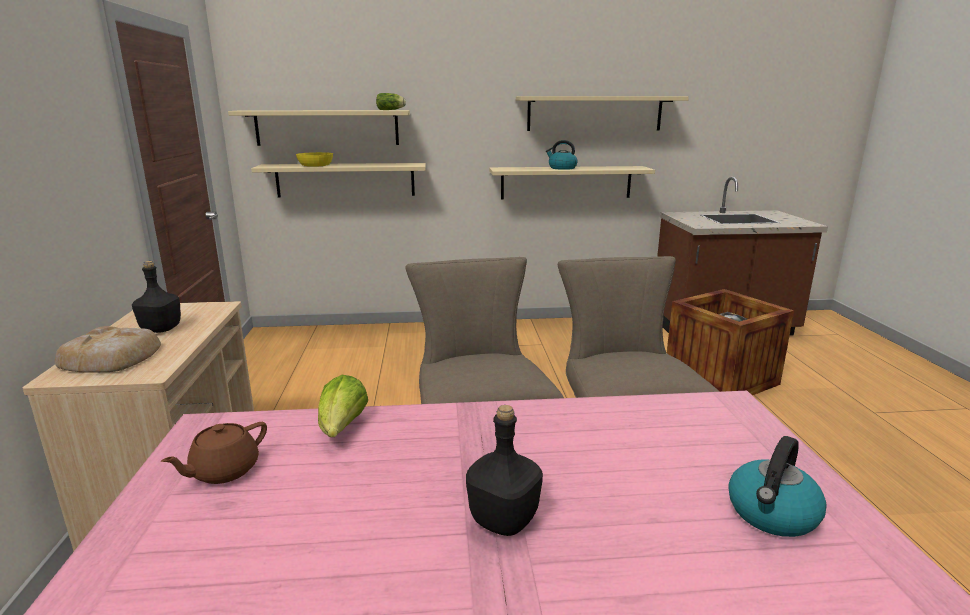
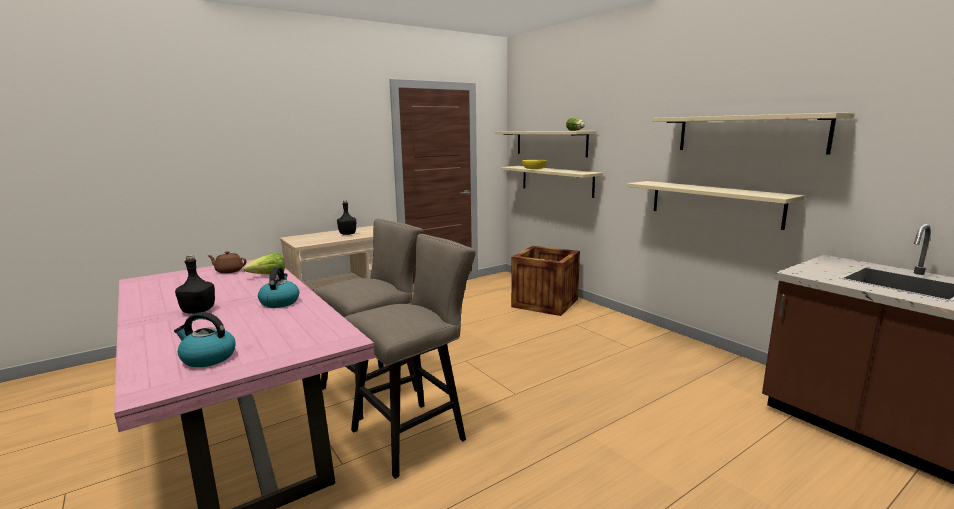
camera: 60 degrees right, 5 degrees down
(112, 358) = (312, 237): bread -> none
(562, 168) = (697, 187): kettle -> kettle (279, 302)
(721, 378) = (714, 449): crate -> crate (545, 303)

